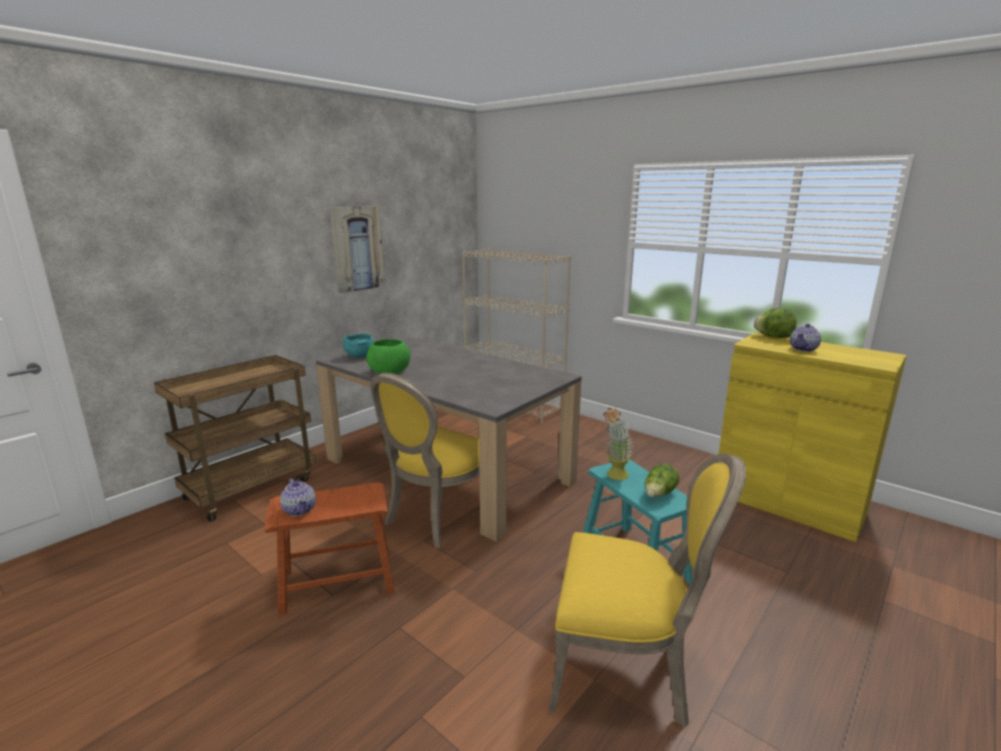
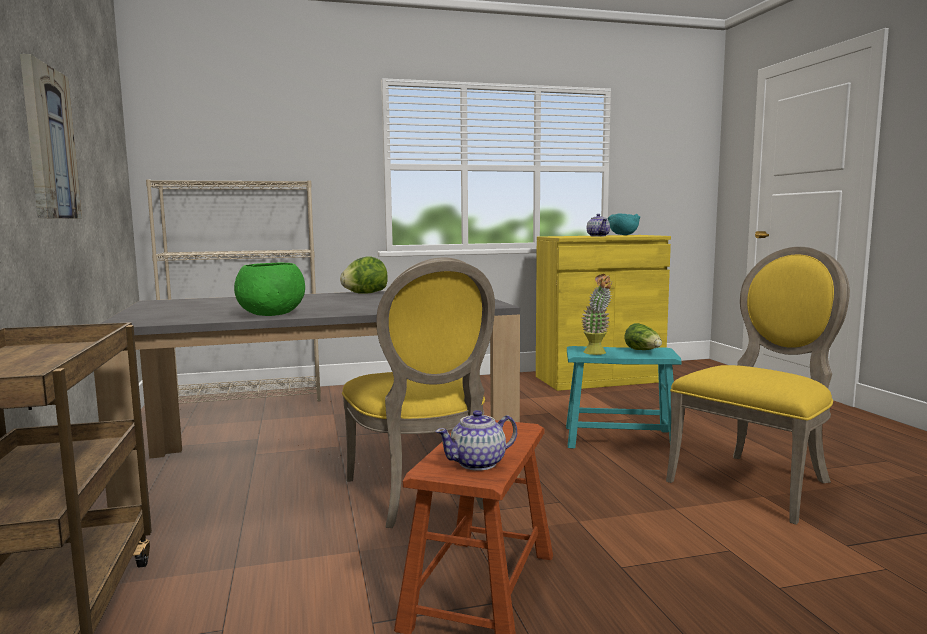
camera: 55 degrees left, 10 degrees down
(299, 509) = (478, 463): teapot -> teapot turned 150 degrees clockwise
(359, 356) = (154, 316): turquoise bowl -> turquoise bowl (623, 235)
(773, 337) = (559, 236): lettuce -> lettuce (365, 293)

